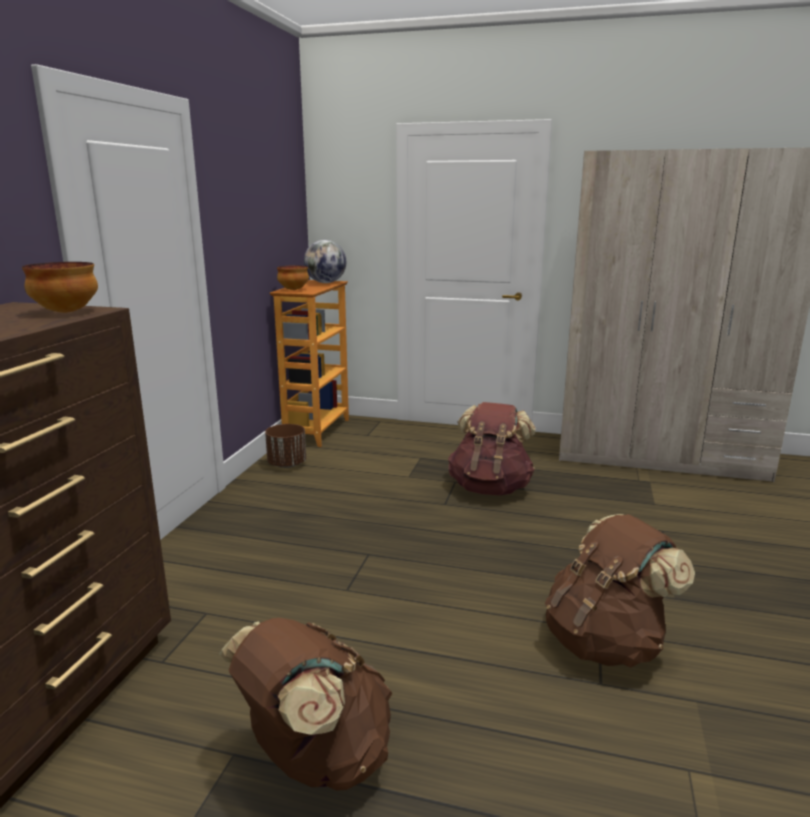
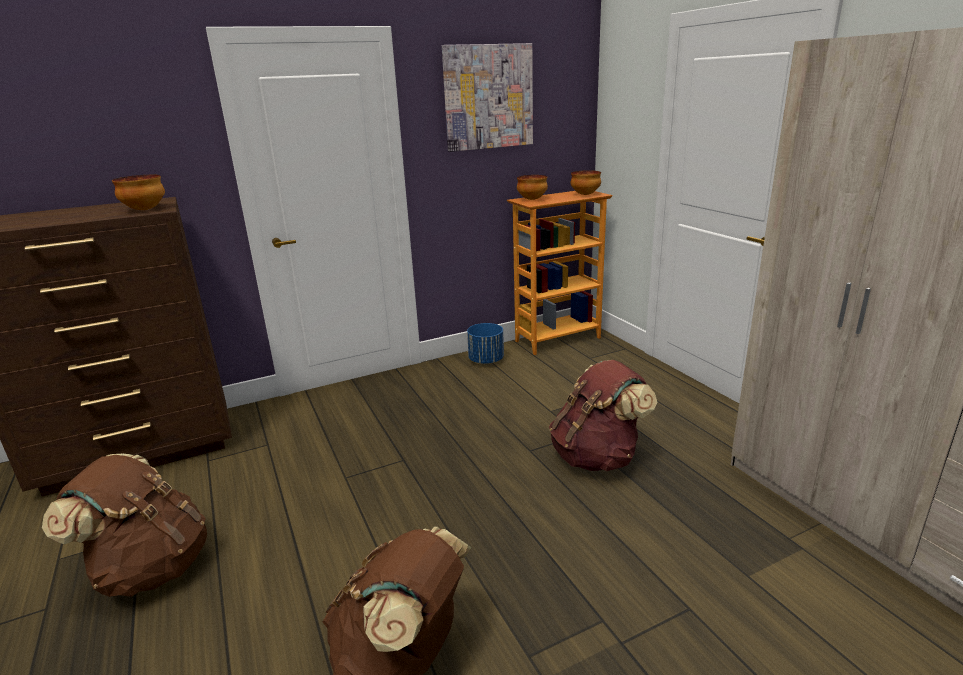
camera: 50 degrees right, 5 degrees up
(251, 186) = (488, 97): none -> picture
(287, 464) = (486, 360): brown planter -> blue planter
(326, 283) = (585, 194): globe -> bowl

